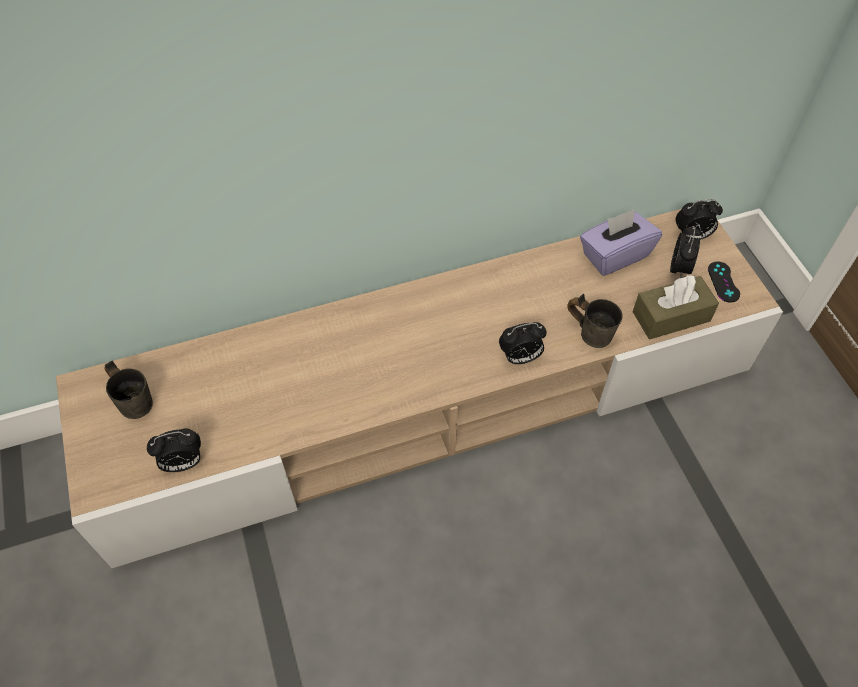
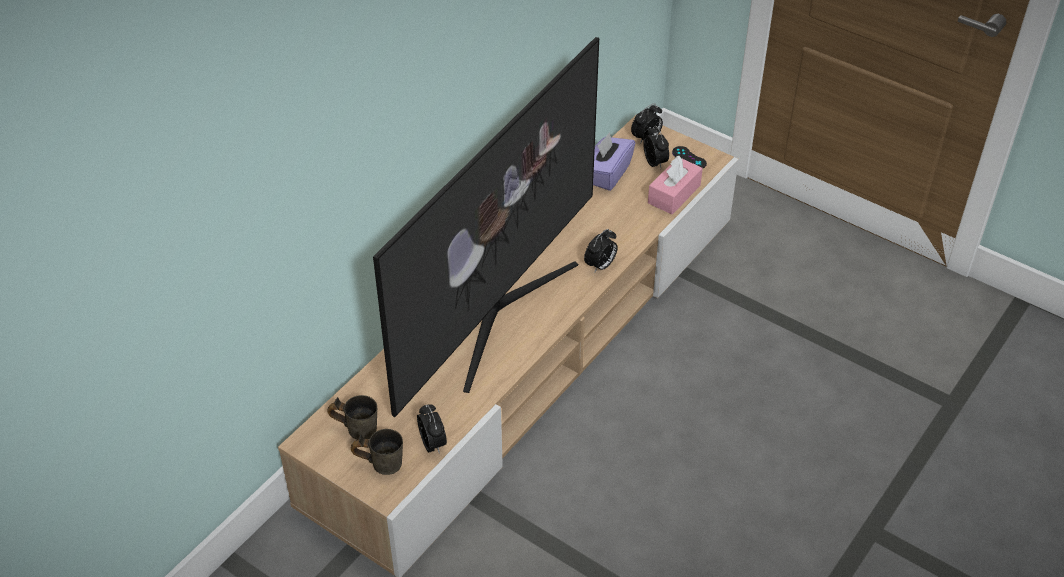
camera: 35 degrees left, 10 degrees down
(183, 463) = (433, 444): alarm clock -> alarm clock turned 60 degrees counterclockwise
(369, 351) = (495, 313): none -> television
(591, 330) = (631, 227): grey mug -> grey mug (381, 461)
(671, 316) = (674, 194): brown tissue box -> pink tissue box

